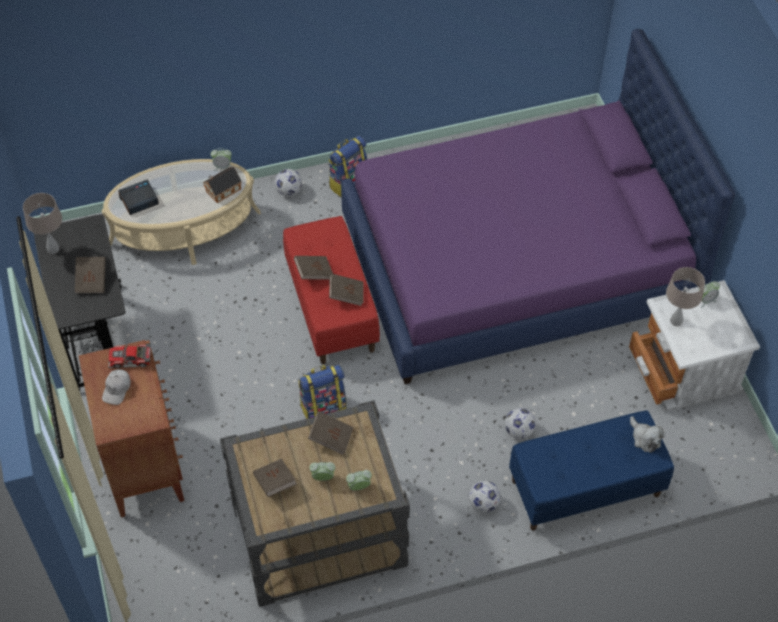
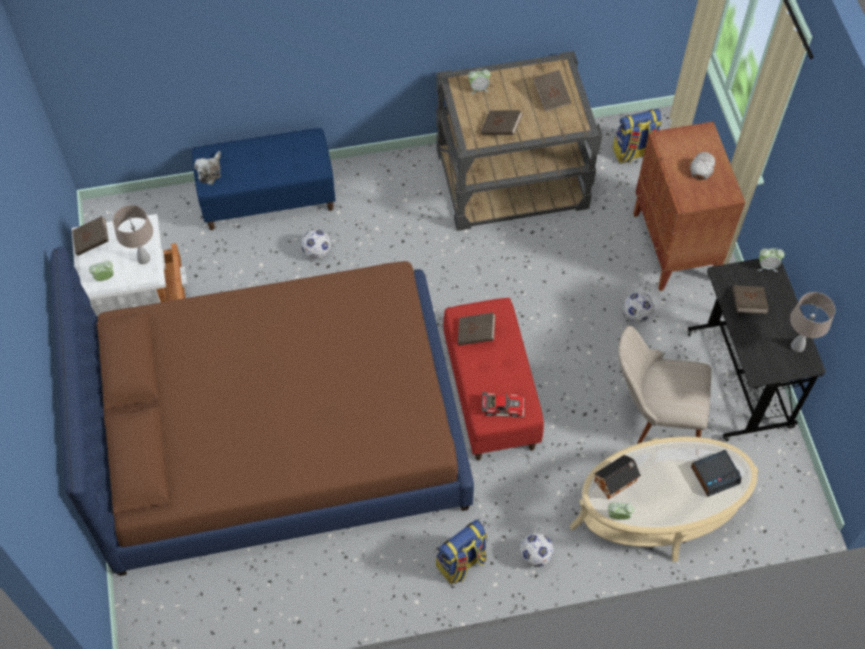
camera: 175 degrees left, 5 degrees up
(130, 360) = (693, 193): toy car -> toy car (502, 406)
(181, 300) = (654, 416): none -> beige chair
(314, 272) = (510, 362): brown book -> brown book (92, 241)
(323, 406) = (503, 289): backpack -> backpack (633, 152)
(323, 478) = (509, 97): alarm clock -> alarm clock (767, 266)
(483, 504) = (362, 192): football -> football (636, 314)
(518, 263) = (278, 433): purple bed -> brown bed
(644, 438) = (210, 172): plush toy -> plush toy turned 135 degrees counterclockwise

